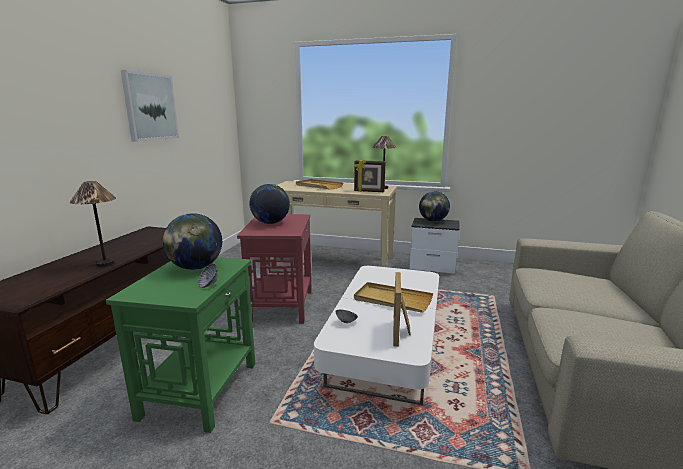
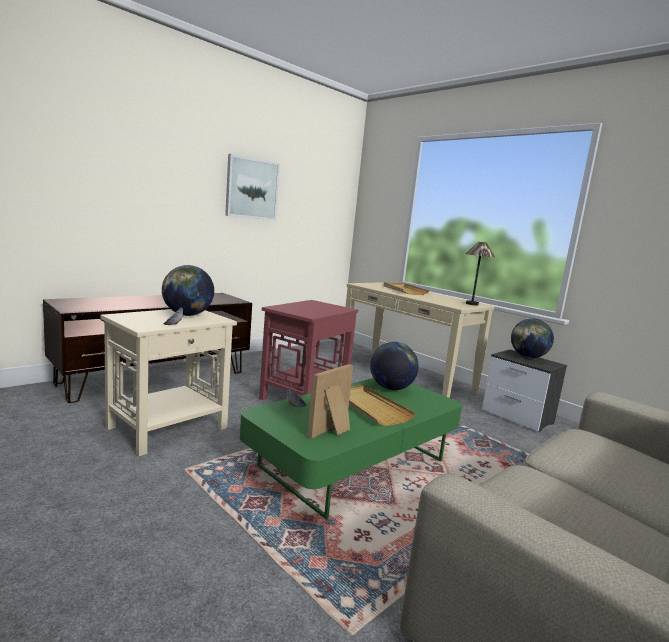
camera: 30 degrees right, 5 degrees down
(105, 263) = (152, 304): table lamp -> none
(201, 389) = (168, 428): green side table -> beige side table
(270, 223) = (307, 306): globe -> globe (391, 388)
(369, 191) = (447, 303): picture frame -> none
(385, 350) = (353, 464): white coffee table -> green coffee table

